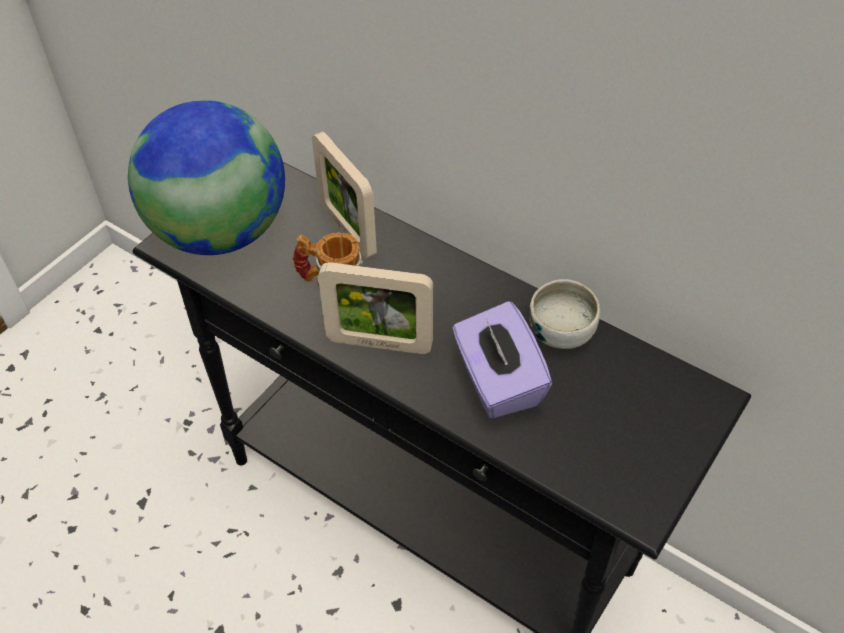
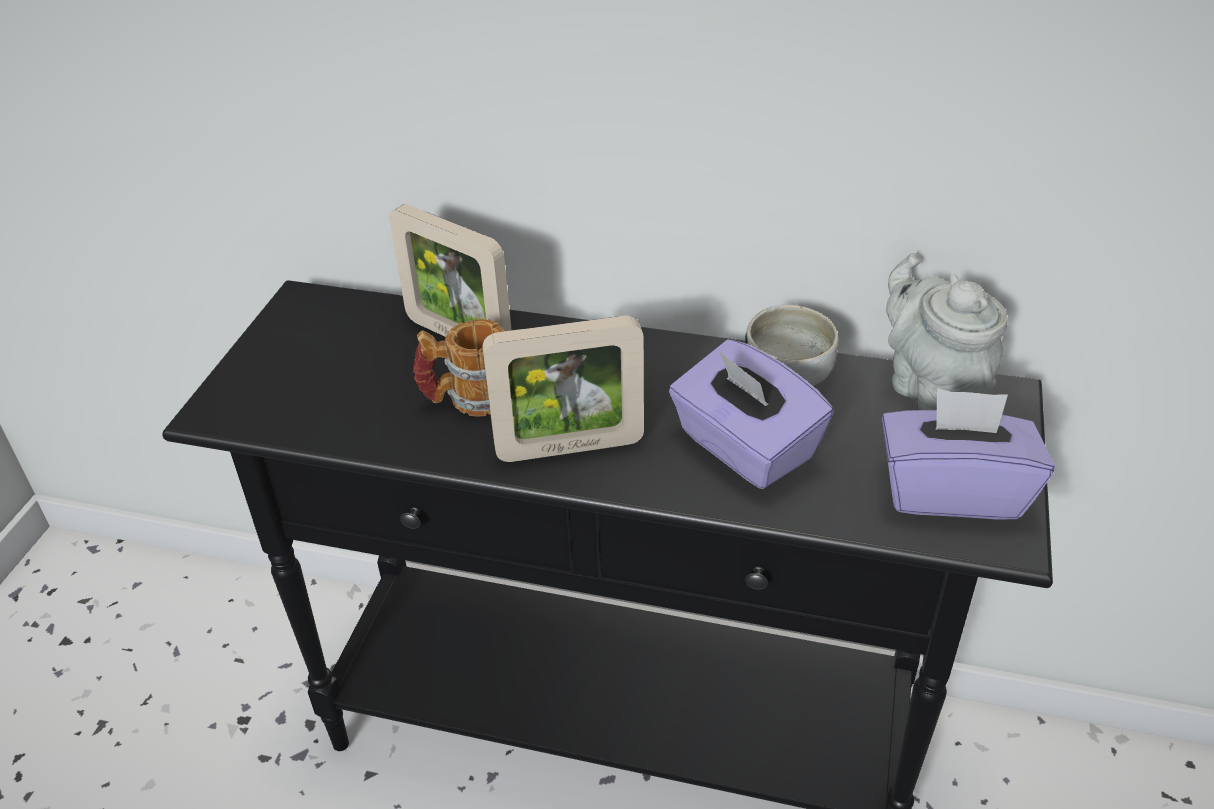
camera: 20 degrees left, 10 degrees down
(220, 232) = (284, 380): globe -> none
(625, 463) = (952, 490): none -> purple tissue box
(659, 376) = (931, 389): none -> grey teapot

